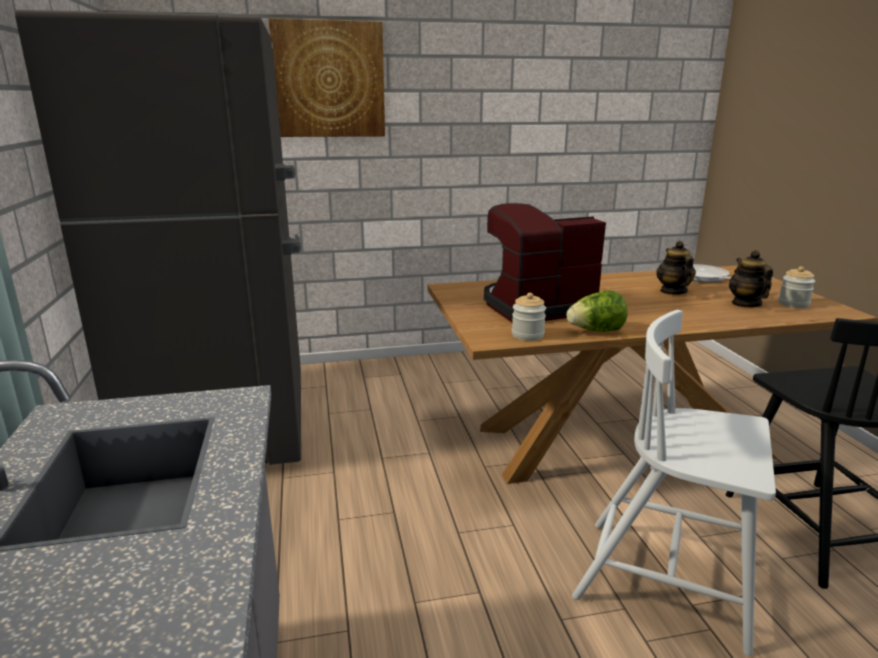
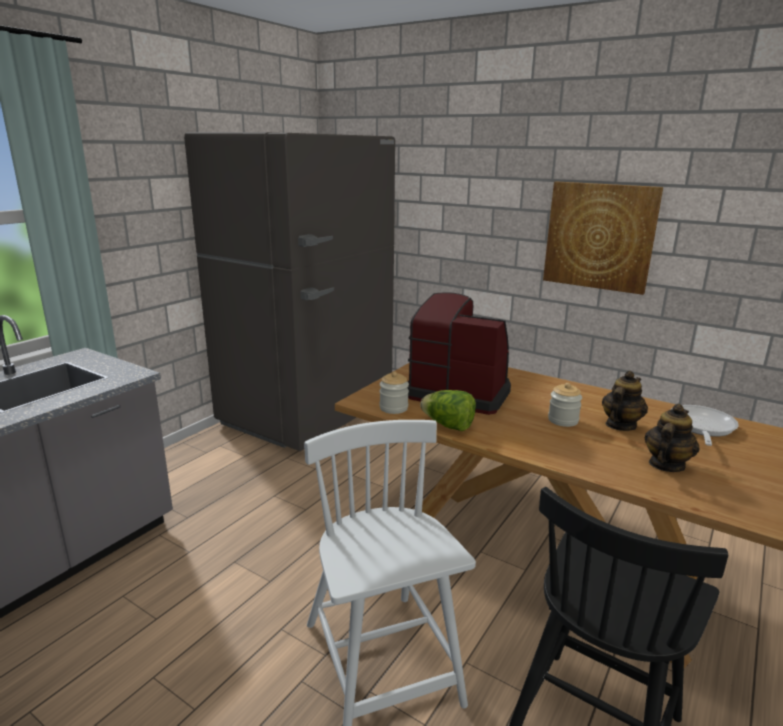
camera: 45 degrees right, 0 degrees up
(329, 80) = (448, 167): picture -> picture (599, 236)
(793, 304) = (729, 488): jar -> jar (563, 420)

